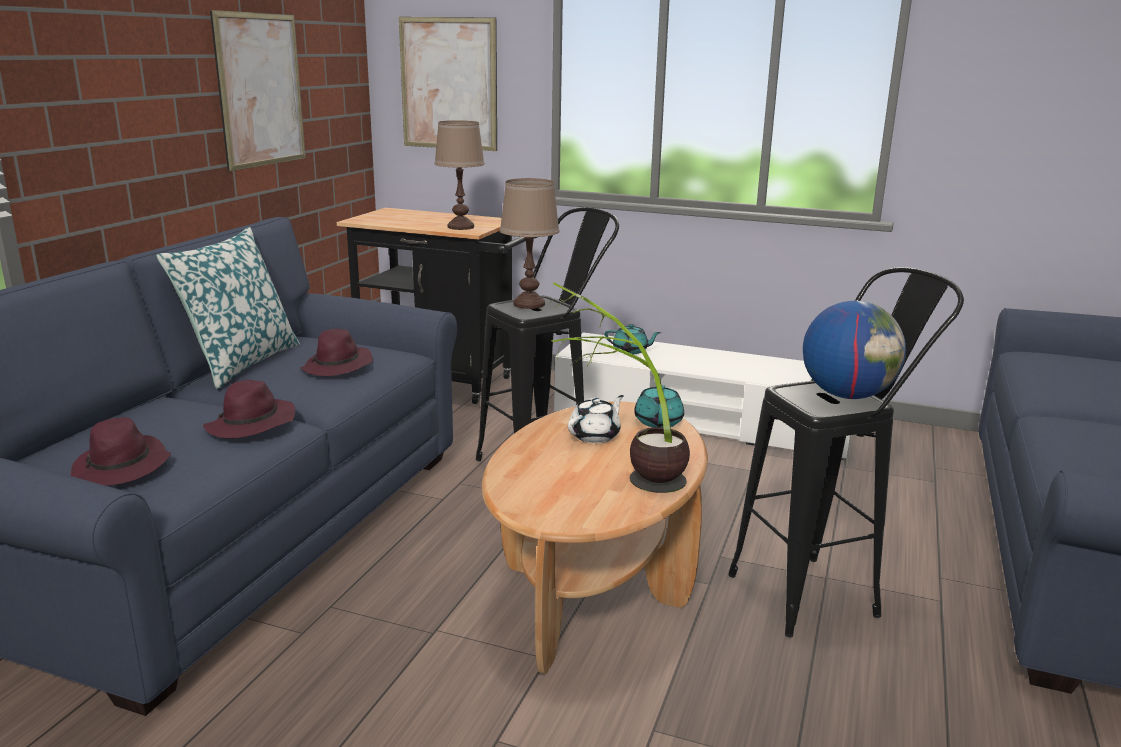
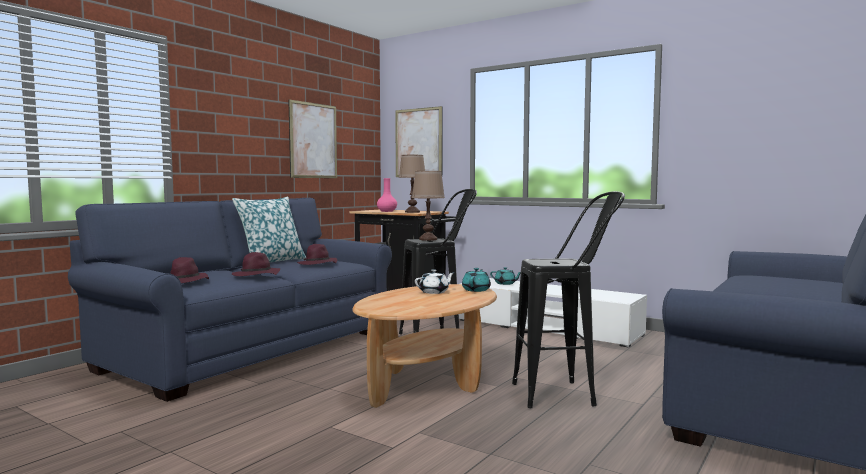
camera: 15 degrees right, 15 degrees down
(409, 223) = (386, 211): none -> pink vase
(623, 475) = (434, 302): potted plant -> none
(847, 395) = (566, 261): globe -> none

